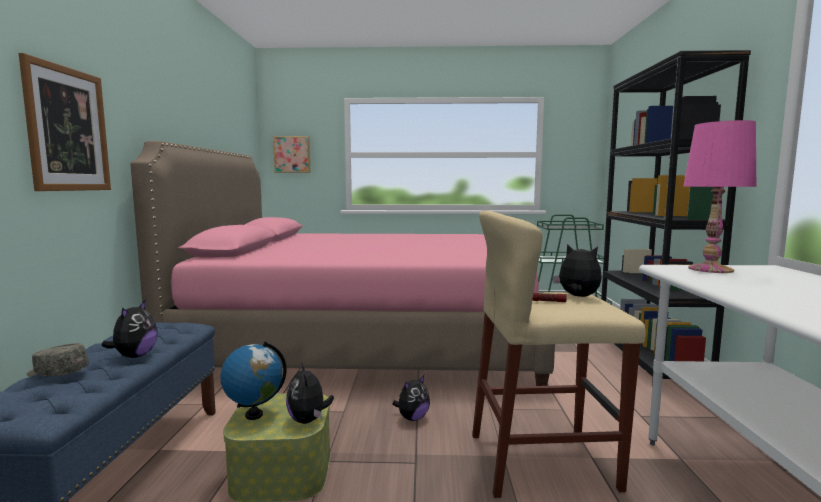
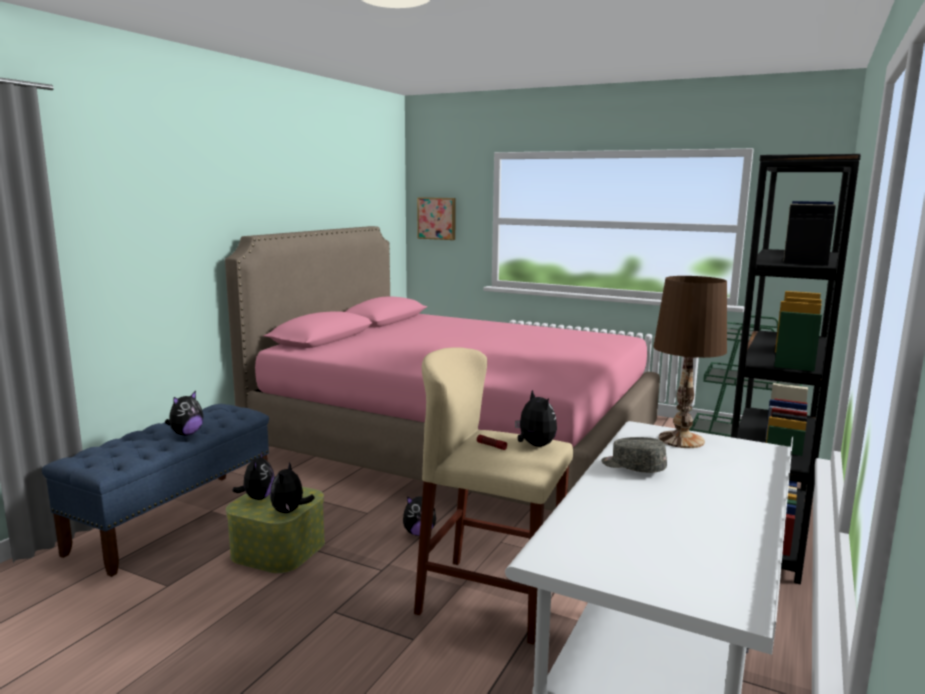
camera: 25 degrees right, 5 degrees up
(57, 373) = (131, 439): grey cap -> grey cap (632, 467)
(68, 129) = (166, 240): picture -> none
(254, 415) = (257, 498): globe -> plush toy
(709, 269) = (680, 439): pink table lamp -> brown table lamp

